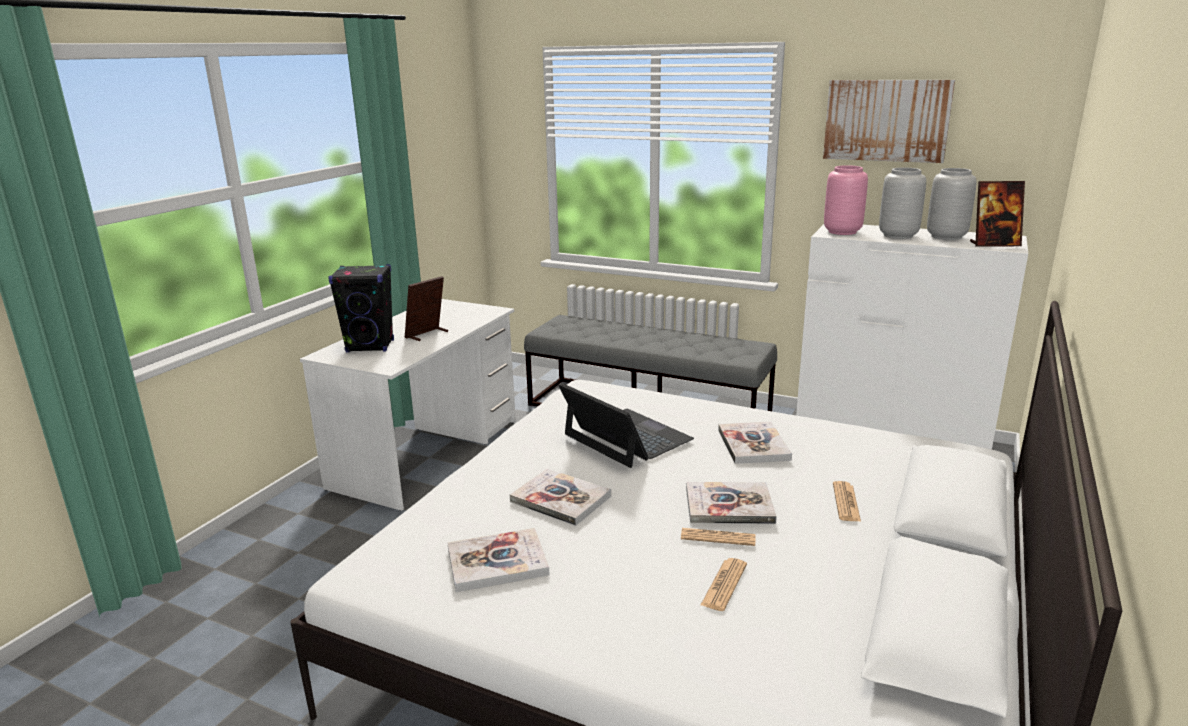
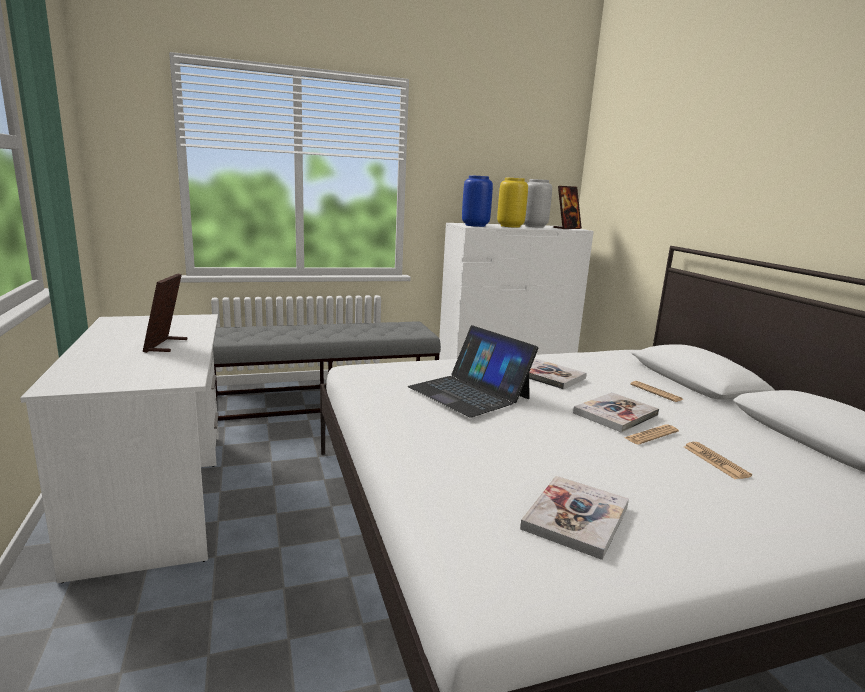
camera: 45 degrees left, 5 degrees down
(370, 346) = (112, 366): black speaker -> none
(560, 499) = (513, 450): book -> none
(626, 437) = (469, 392): laptop -> laptop turned 135 degrees counterclockwise
(843, 232) = (475, 225): pink vase -> blue vase
(886, 120) = (481, 146): picture -> none
(899, 236) = (511, 226): grey vase -> yellow vase

